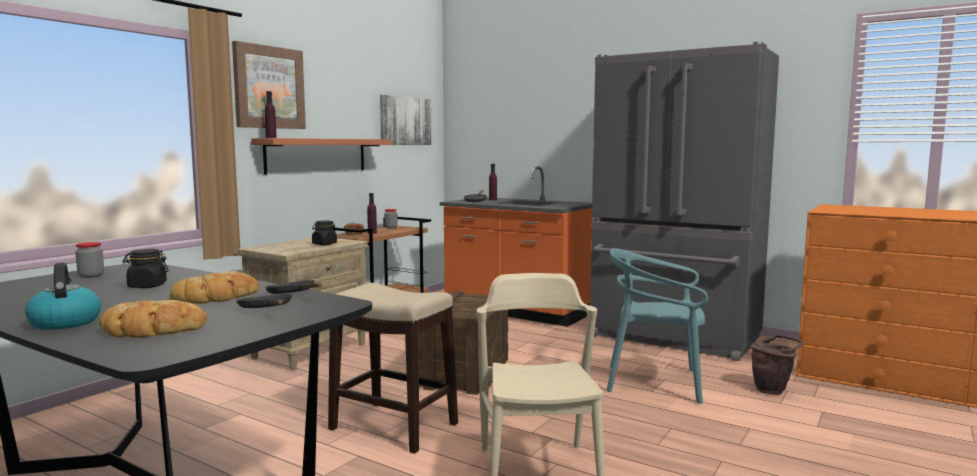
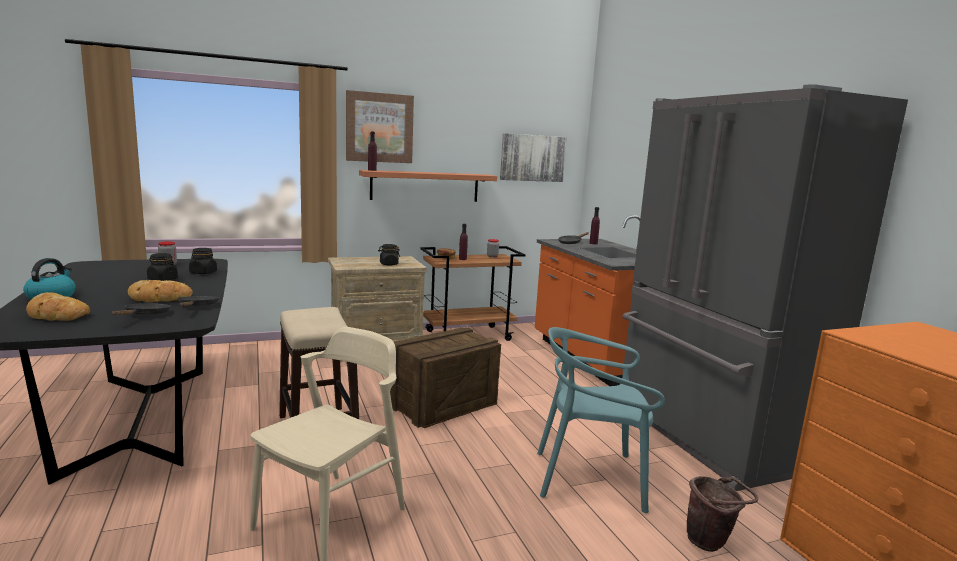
camera: 35 degrees right, 5 degrees up
(172, 274) = (203, 272): none -> black jar
(654, 383) = (590, 478): turquoise chair -> turquoise chair turned 45 degrees counterclockwise

